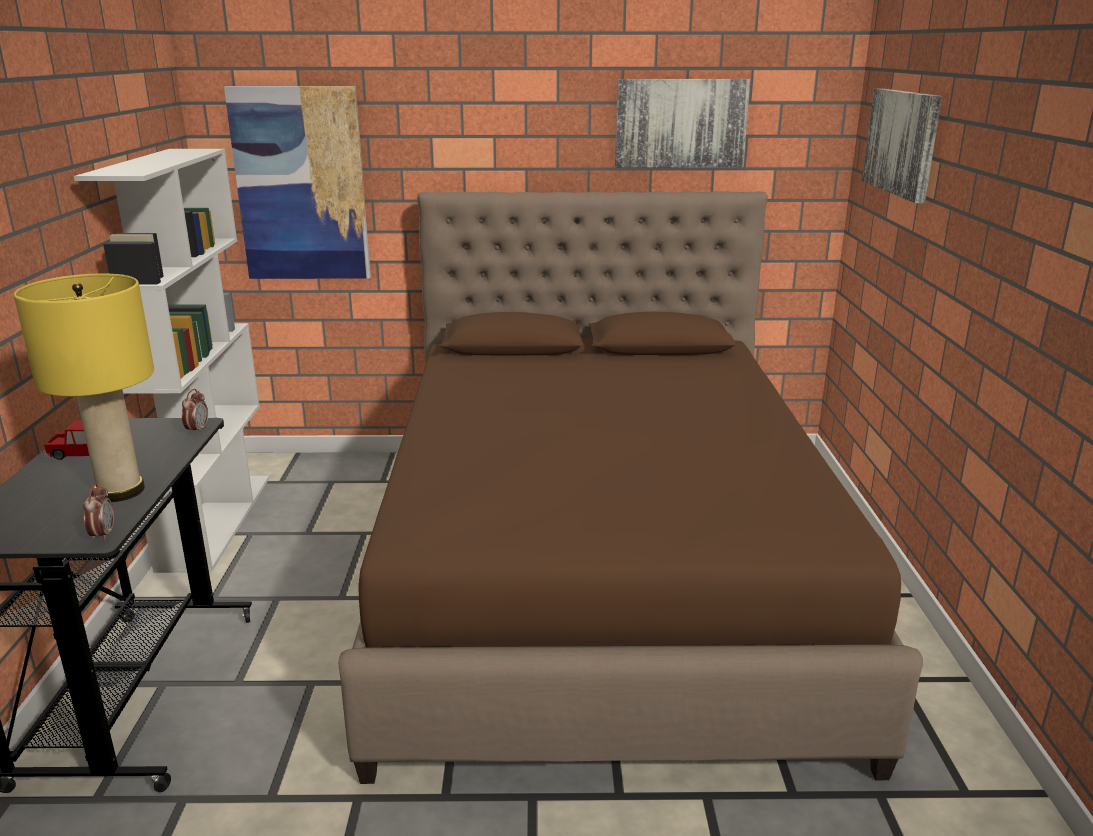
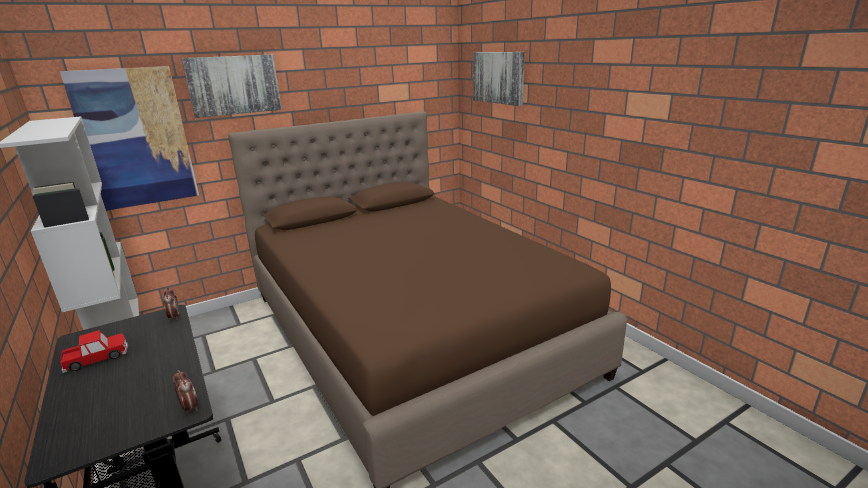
camera: 30 degrees left, 0 degrees up
(119, 491) = (163, 374): yellow table lamp -> none
(680, 123) = (375, 77): picture -> picture (234, 85)

